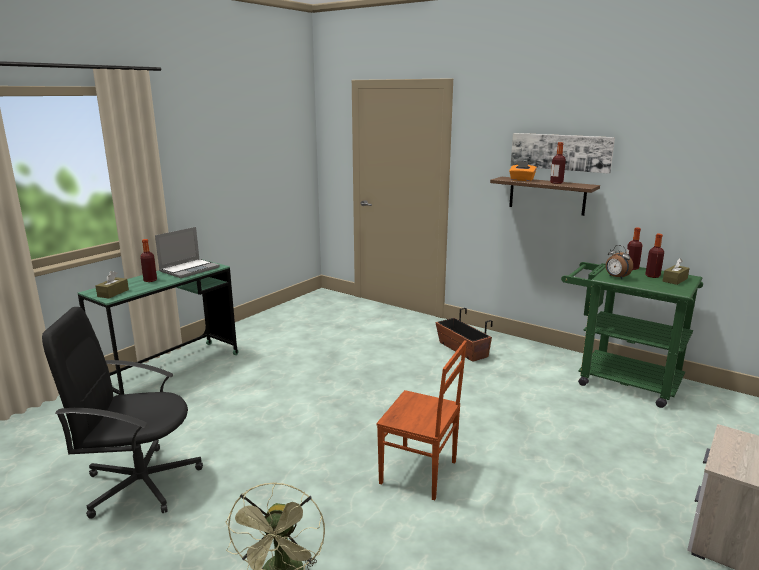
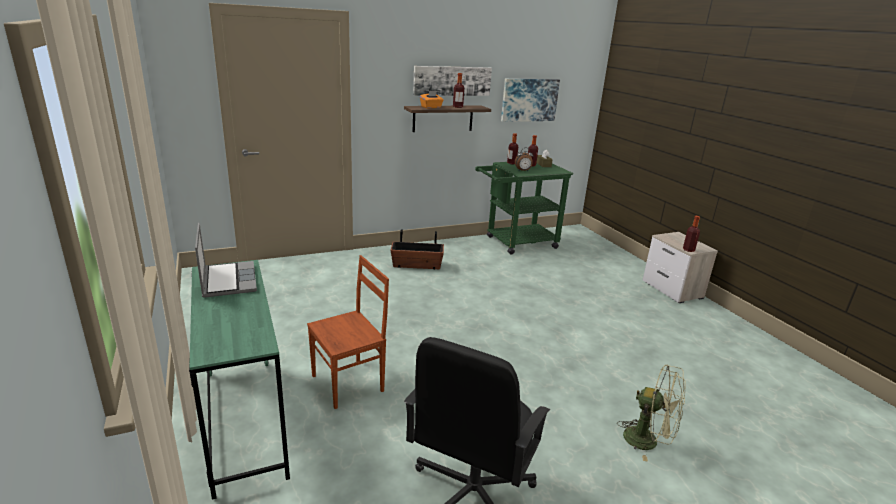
camera: 60 degrees left, 5 degrees up
(113, 293) = (242, 341): brown tissue box -> none
(150, 280) = (229, 309): bottle -> bottle (688, 250)
(419, 473) = (564, 345): brown chair -> brown chair (349, 383)
(680, 185) = (529, 100): none -> picture

